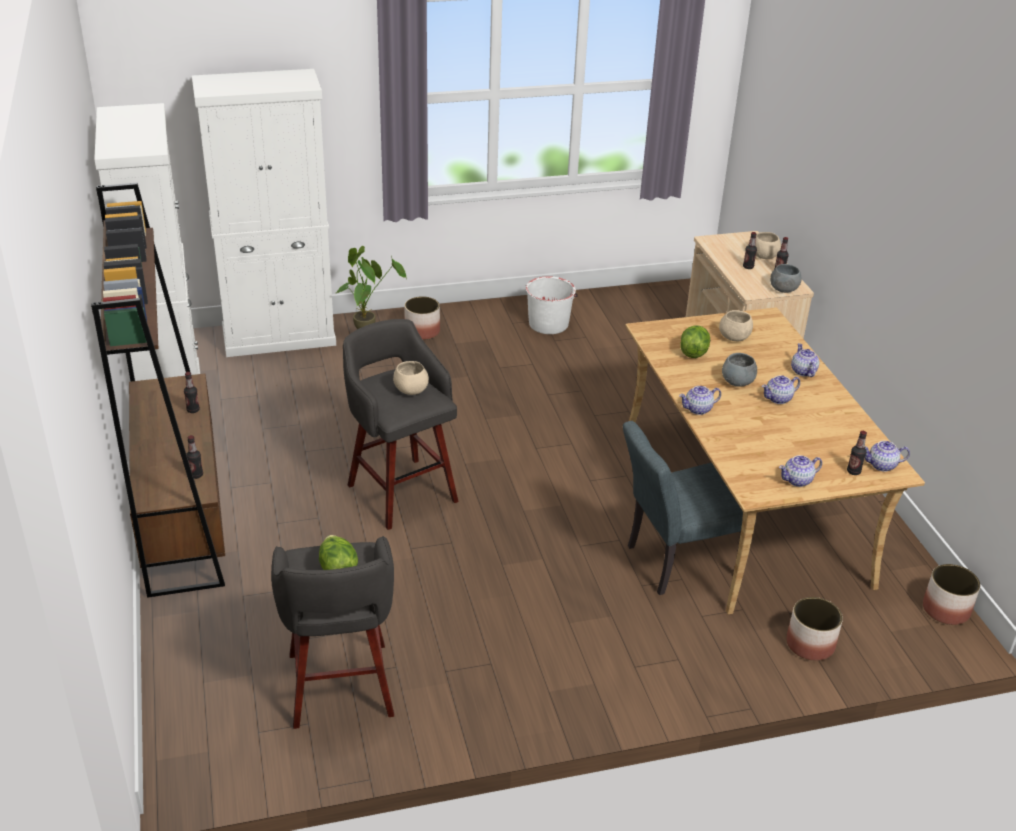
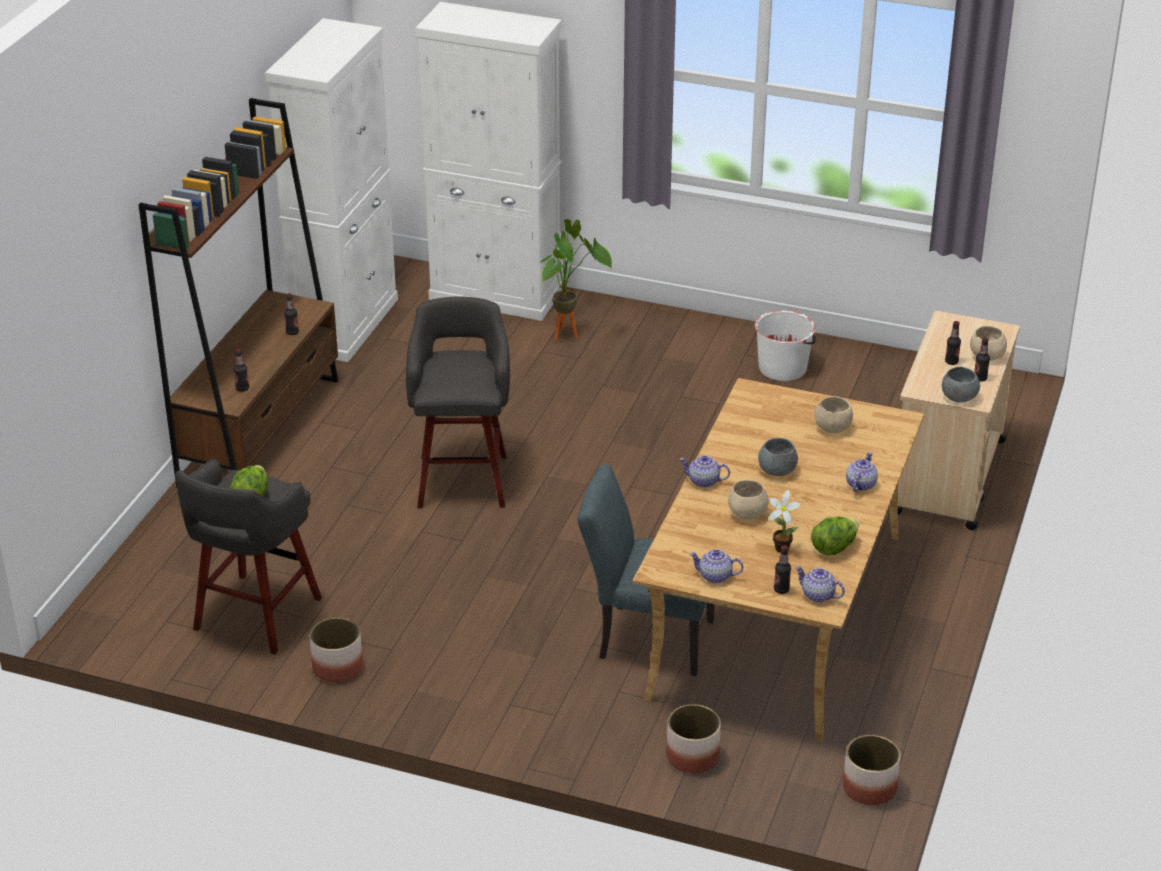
camera: 35 degrees right, 0 degrees up
(411, 390) = (468, 374): beige bowl -> beige bowl (747, 513)
(422, 332) = (641, 334): planter -> planter (338, 667)
(693, 352) = (770, 427): lettuce -> lettuce (834, 548)
(778, 399) = (798, 500): teapot -> none
(811, 439) = (780, 547): none -> potted plant

